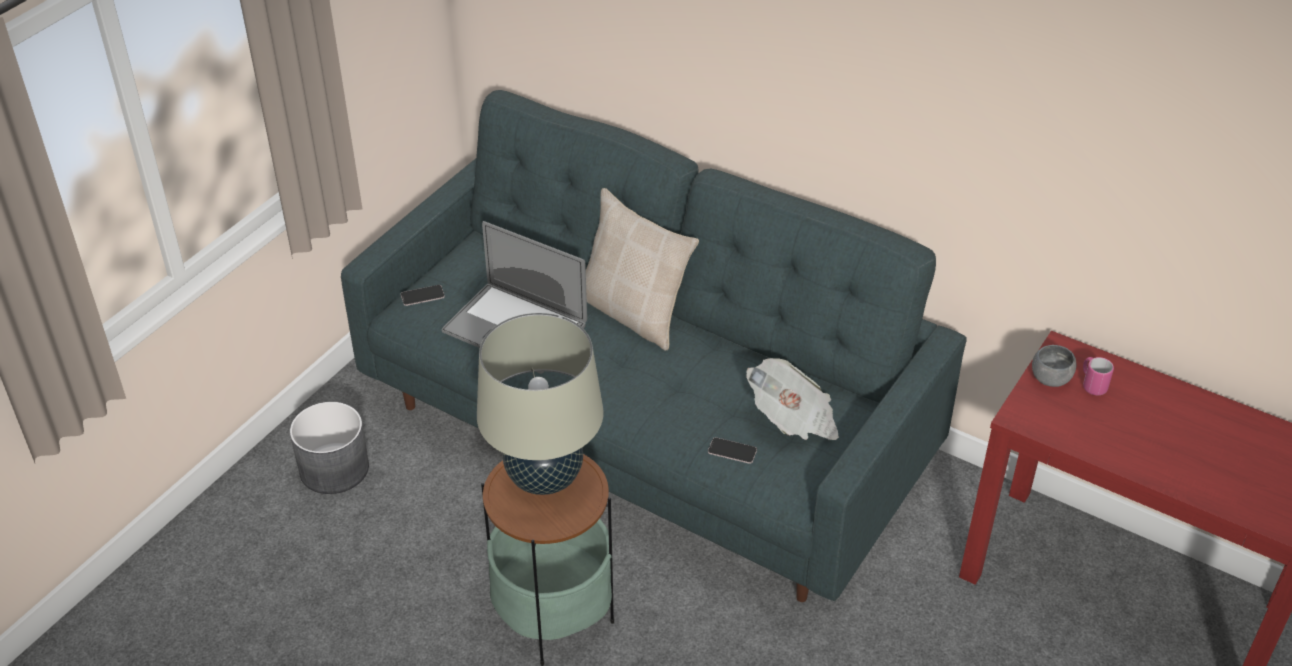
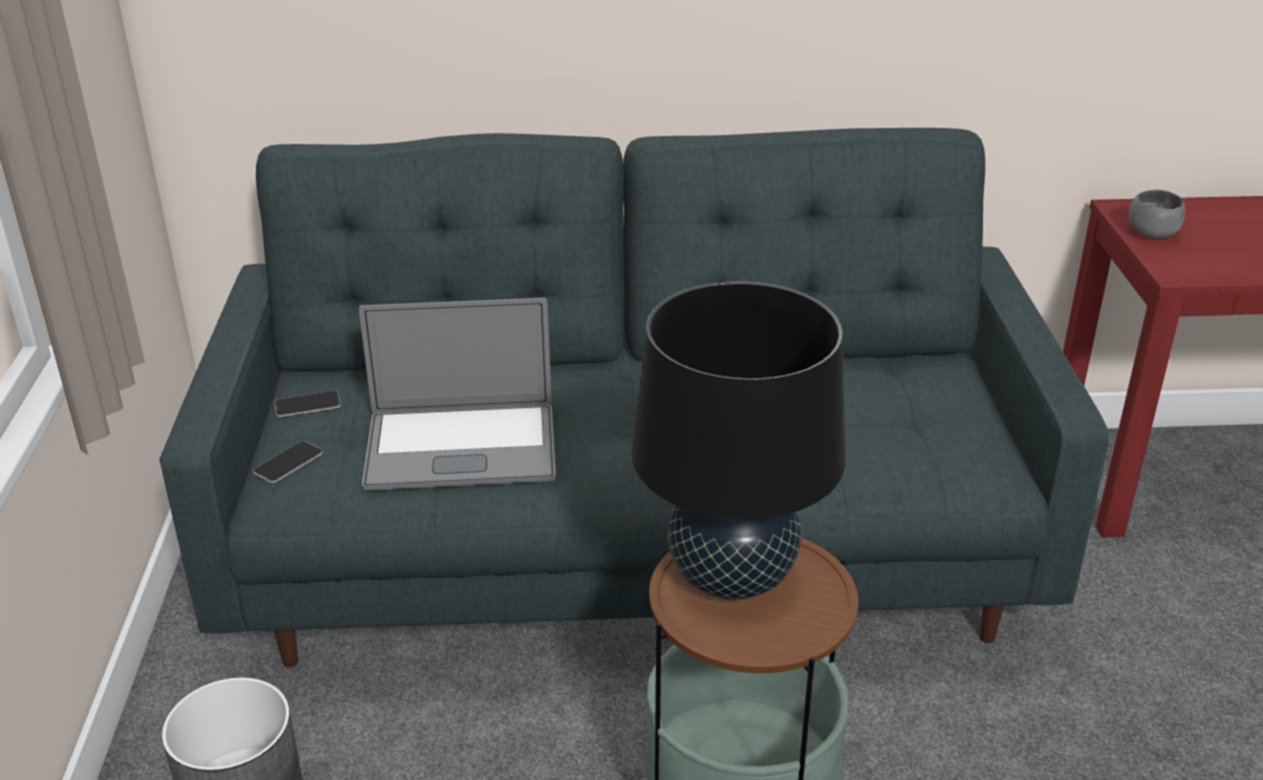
camera: 35 degrees left, 10 degrees down
(544, 477) = (731, 577): beige table lamp -> black table lamp
(634, 313) = (594, 377): beige pillow -> none
(732, 451) = (880, 461): phone -> phone (307, 405)
(793, 420) = (901, 404): newspaper -> none
(1092, 385) = (1192, 225): pink mug -> none

